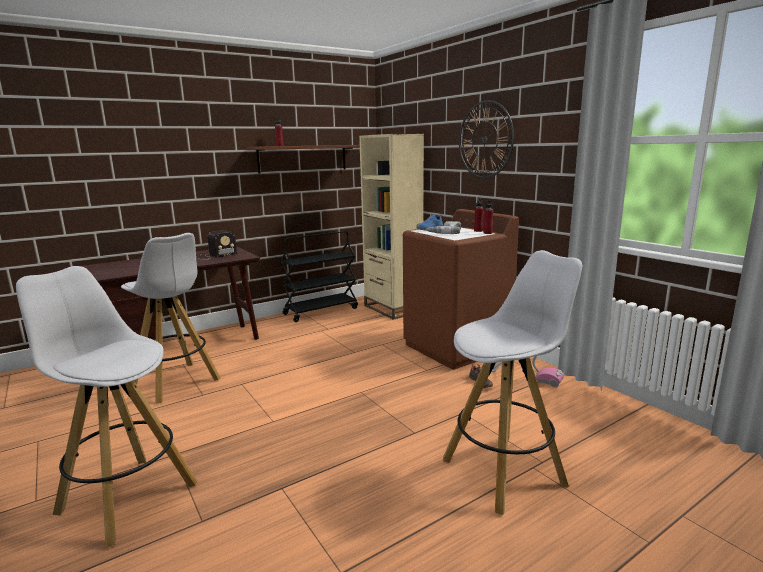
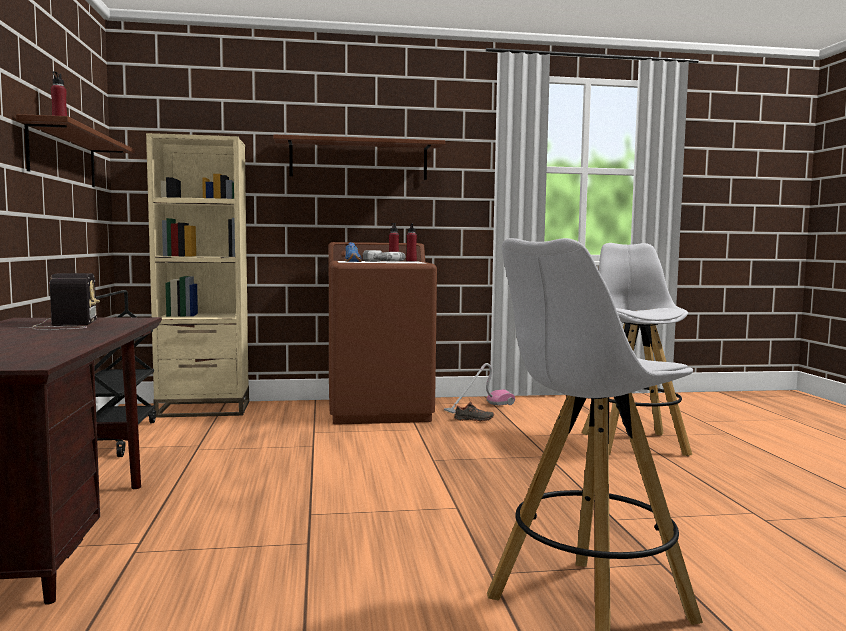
camera: 65 degrees left, 10 degrees down
(176, 383) = (221, 561): white stool -> none
(484, 140) = (359, 160): wall clock -> brown shelf

